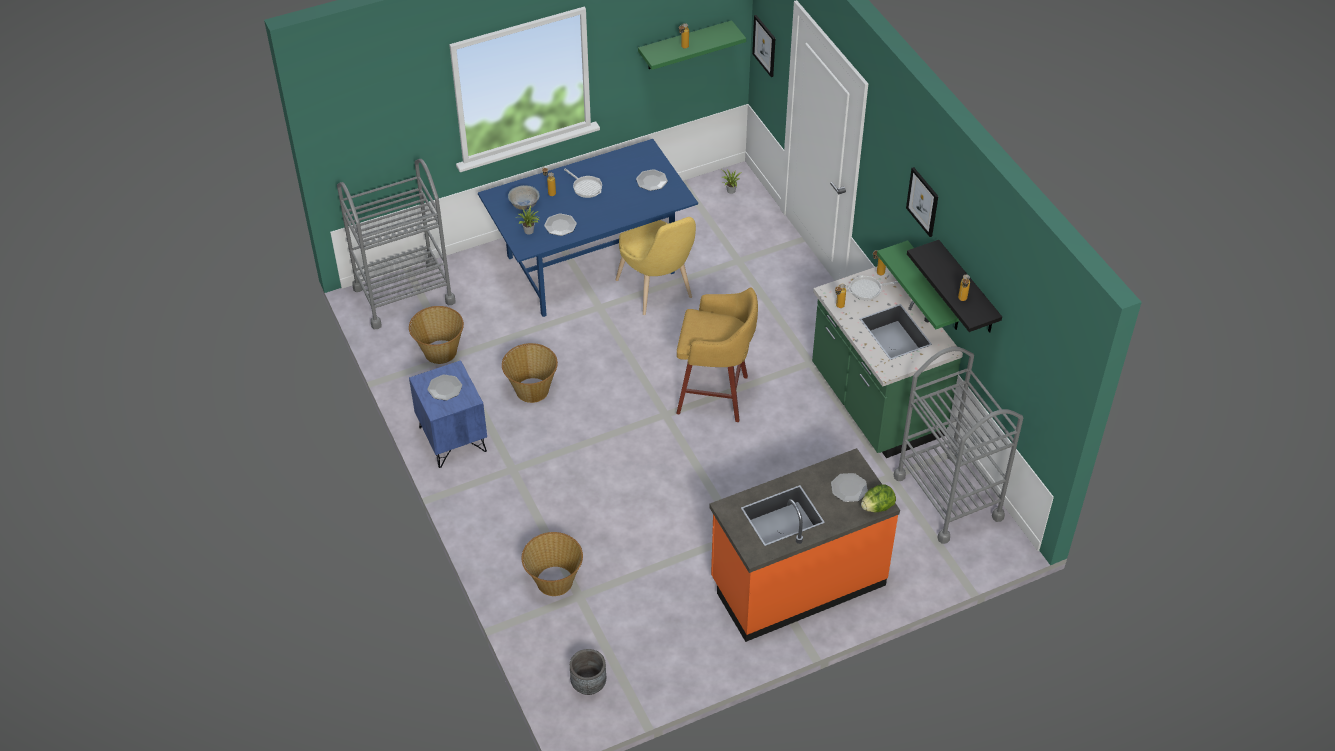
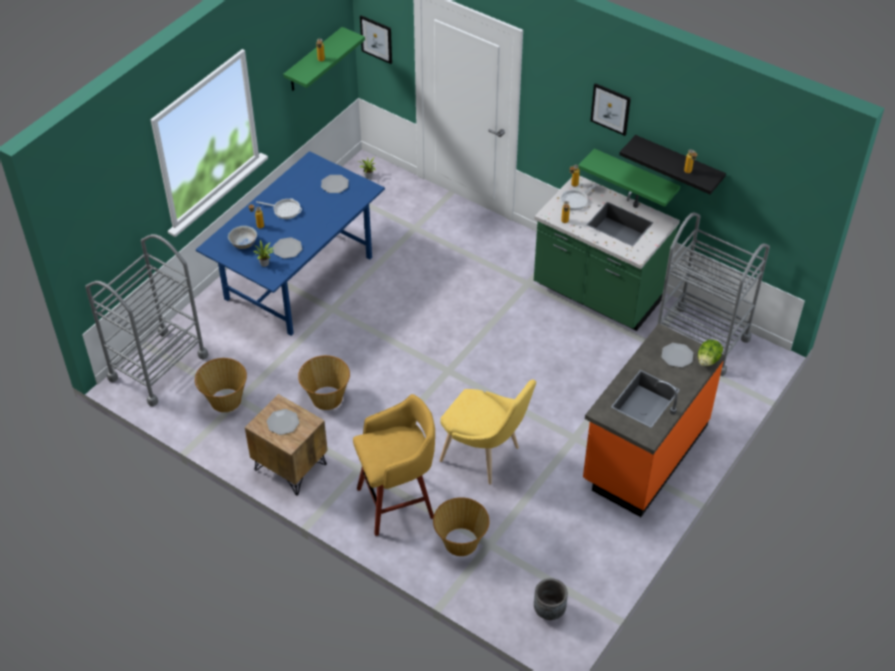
camera: 30 degrees left, 0 degrees up
(452, 439) = (290, 467): blue nightstand -> brown nightstand
(657, 292) = (369, 277): yellow chair -> yellow chair (485, 456)
(715, 395) = (475, 339): yellow stool -> yellow stool (398, 502)

